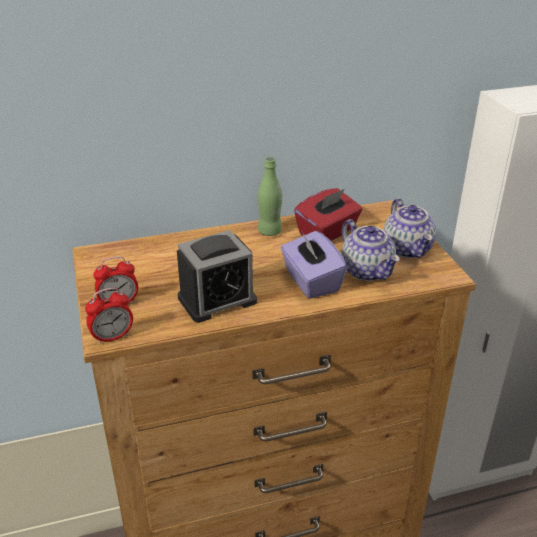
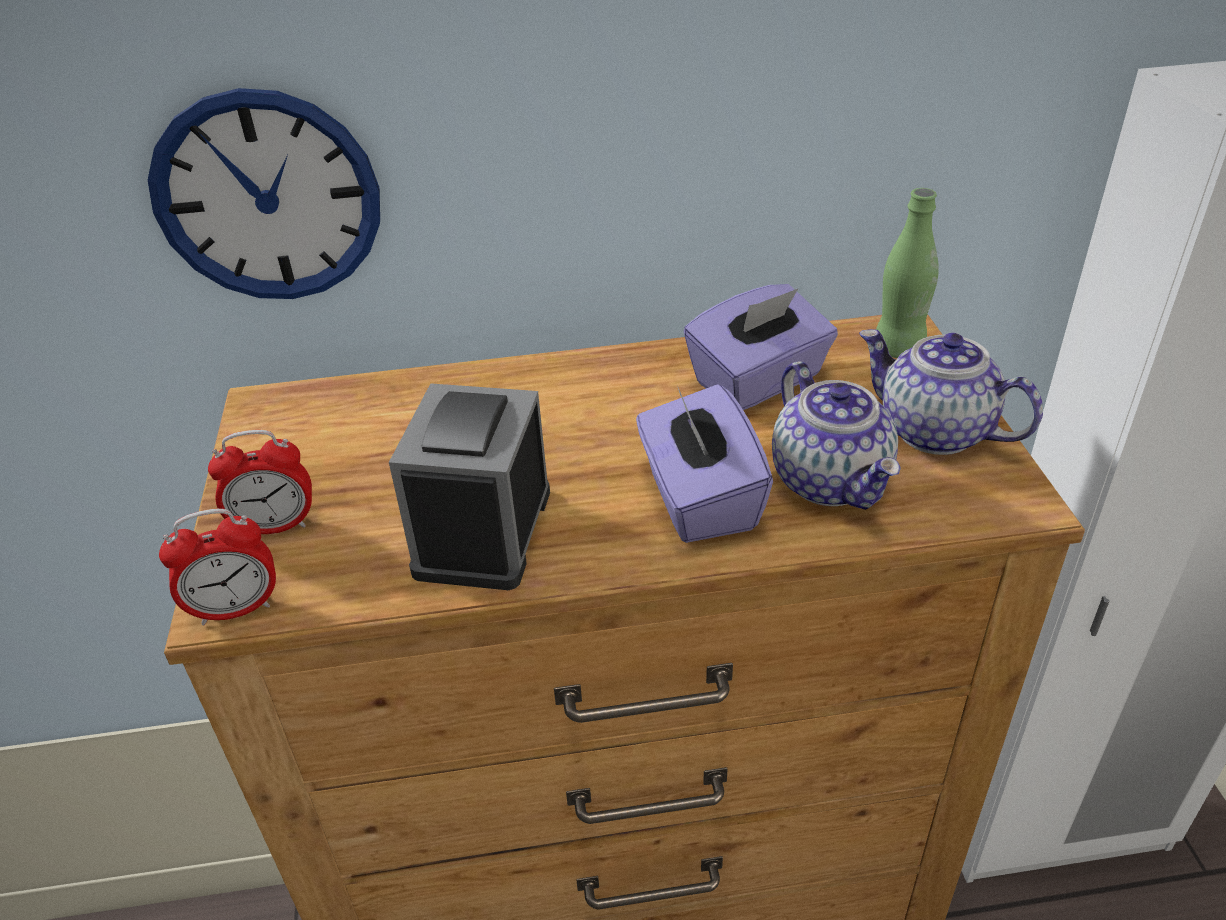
camera: 10 degrees right, 5 degrees up
(99, 155) = (268, 198): none -> wall clock
(217, 300) = (483, 531): alarm clock -> alarm clock turned 120 degrees clockwise
(269, 231) = (635, 373): green bottle -> green bottle (898, 348)
(327, 232) = (759, 381): red tissue box -> purple tissue box
(408, 249) = (933, 431): teapot -> teapot turned 135 degrees clockwise

